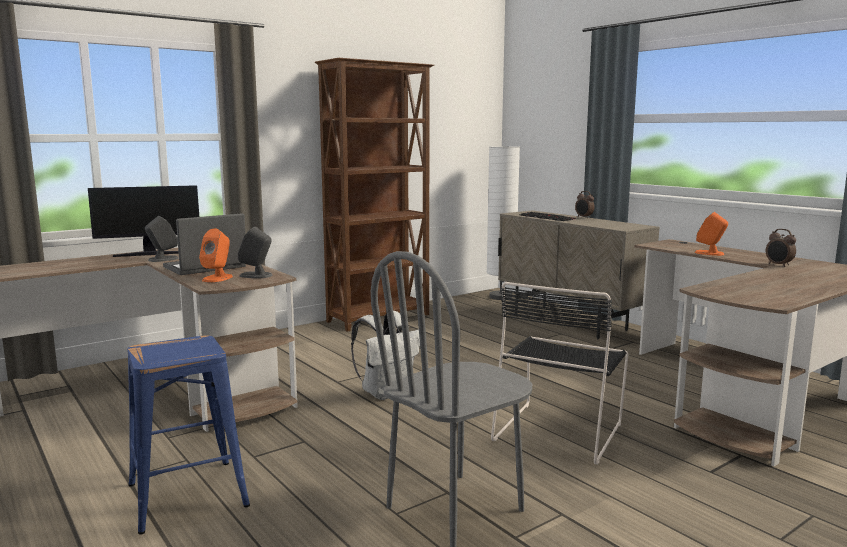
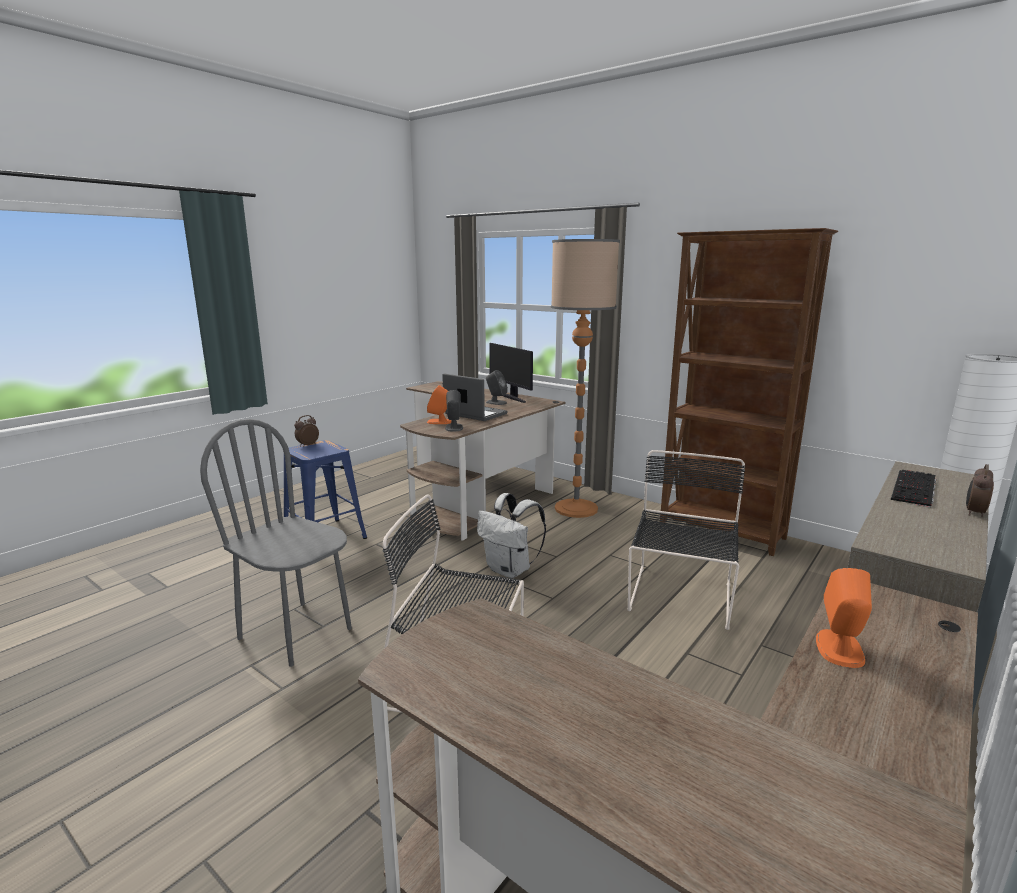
camera: 75 degrees right, 5 degrees up
(277, 352) = (576, 509): none -> floor lamp
(472, 347) = (680, 598): none -> black chair
(778, 265) = (785, 734): alarm clock -> alarm clock (307, 445)

